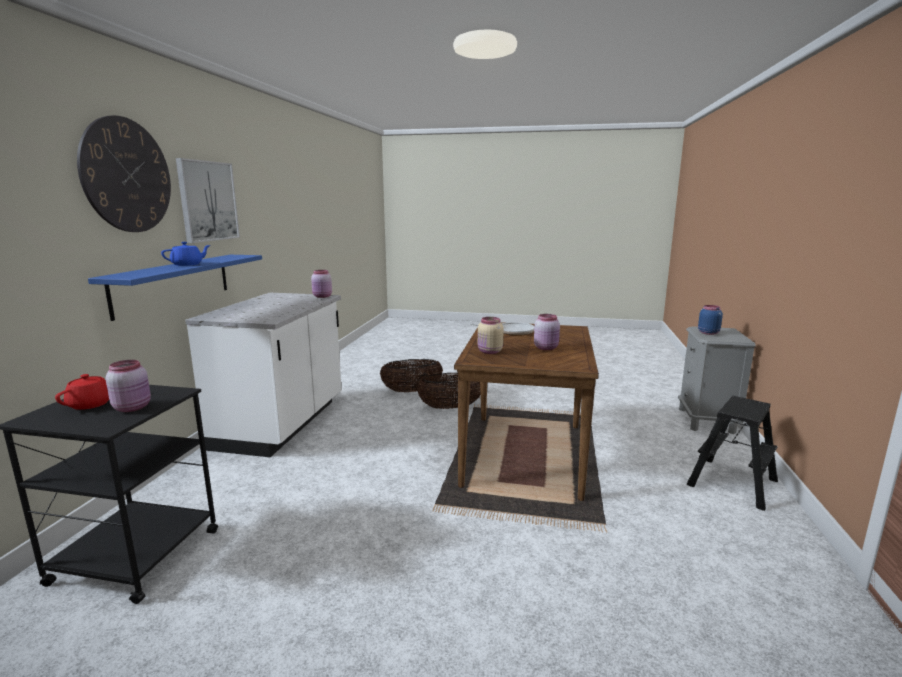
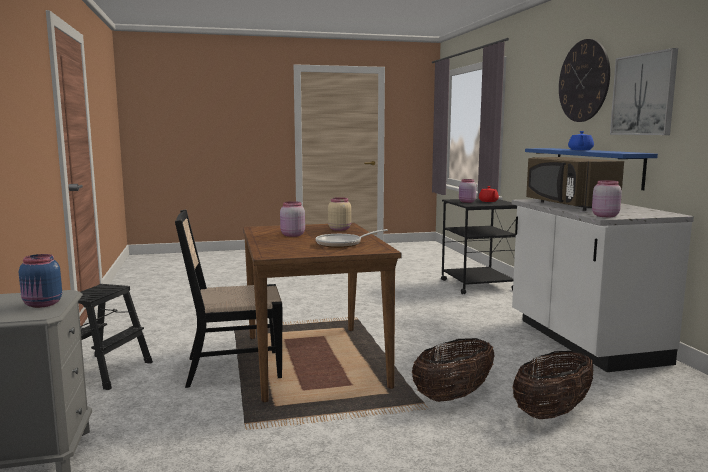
camera: 155 degrees right, 5 degrees down
(282, 308) = (568, 205): none -> brown microwave
(600, 459) = (233, 368): none -> chair

